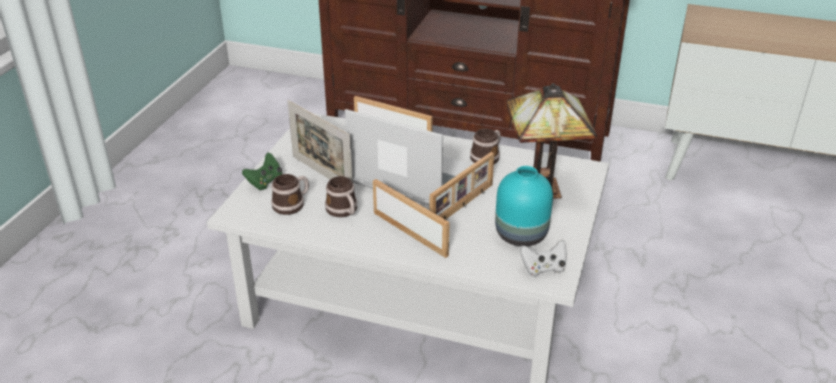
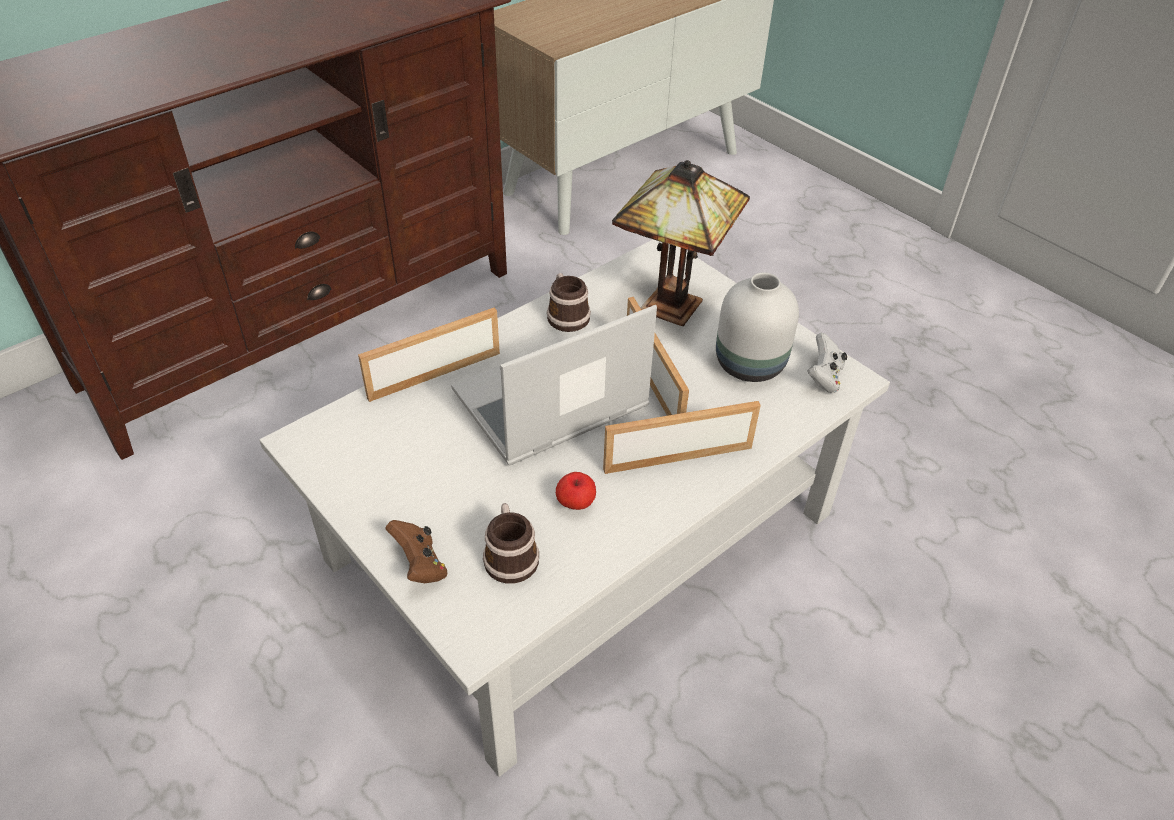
camera: 60 degrees left, 10 degrees up
(265, 182) = (420, 565): green game controller -> brown game controller
(322, 174) = (460, 489): picture frame -> none
(344, 211) = (575, 503): mug -> apple
(519, 234) = (748, 365): turquoise vase -> white vase

